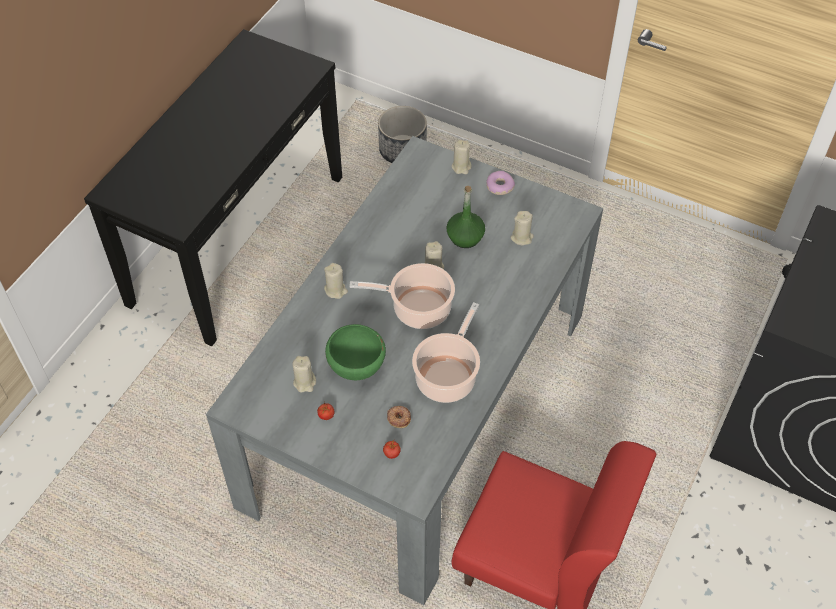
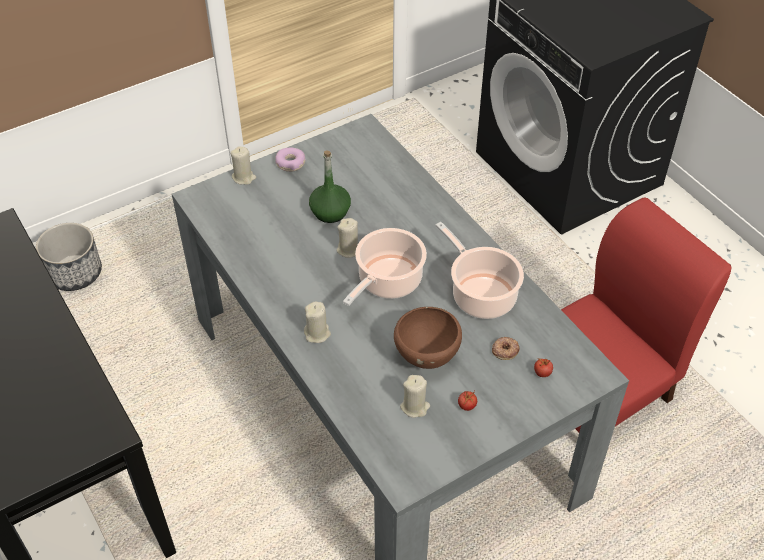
camera: 60 degrees left, 5 degrees down
(357, 369) = (427, 357): green bowl -> brown bowl
(522, 237) = (362, 176): beige candle -> none

